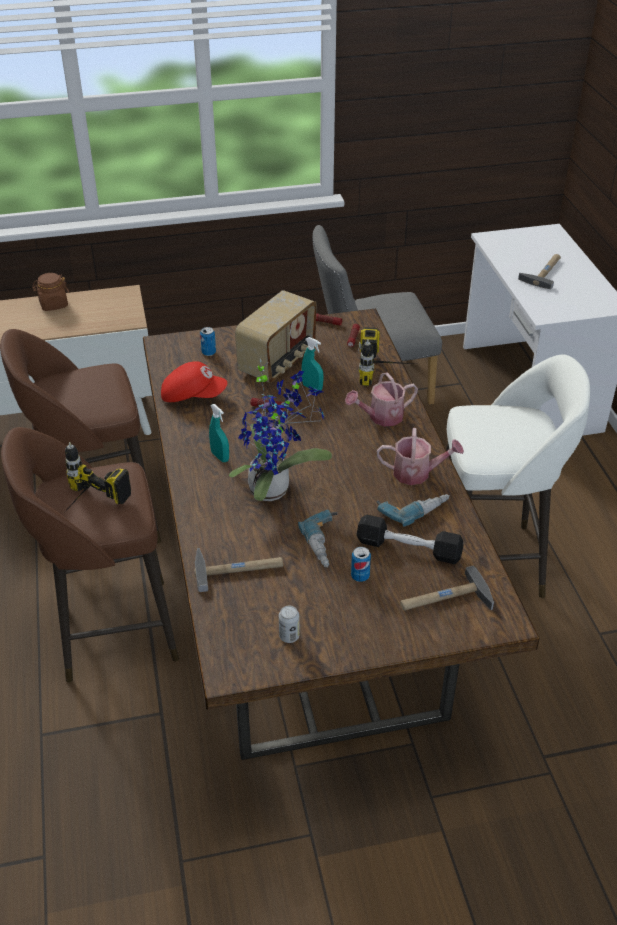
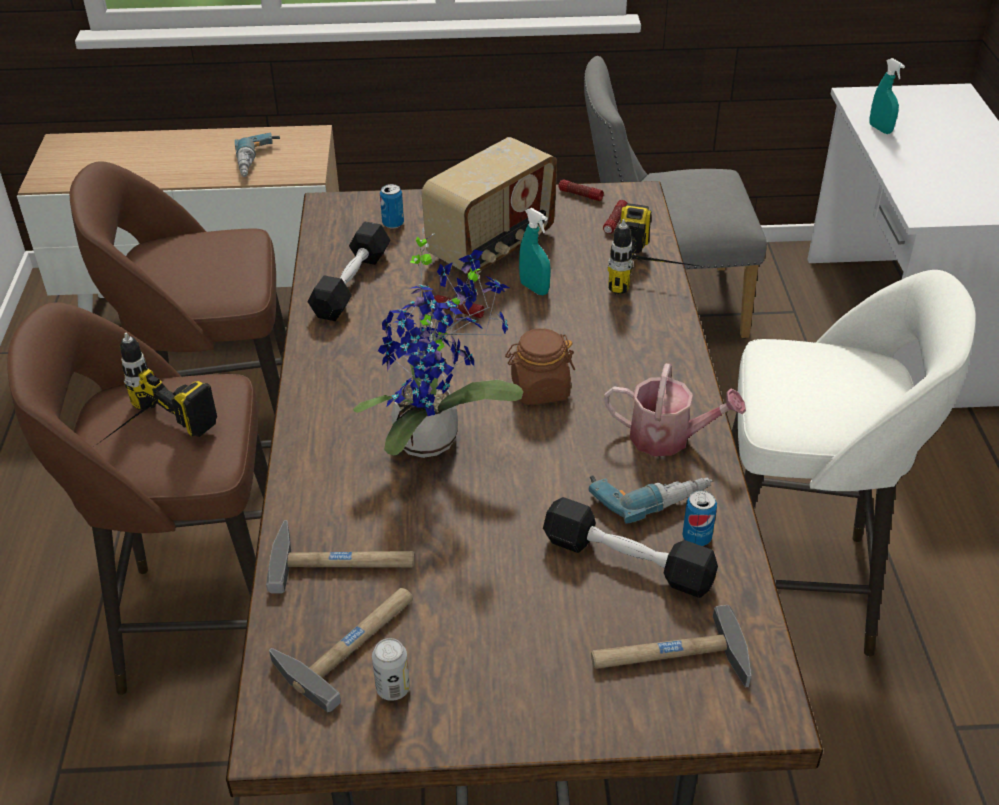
camera: 10 degrees right, 0 degrees up
(53, 304) = (204, 142): brown jar -> brown jar (540, 389)
(193, 395) = (352, 284): red cap -> black dumbbell
(220, 456) = (365, 379): turquoise spray bottle -> turquoise spray bottle (880, 129)
(327, 544) = (496, 538): power drill -> power drill (259, 162)
(360, 576) = (536, 599): can -> can (696, 537)
(381, 417) = (631, 344): watering can -> none
(544, 272) = (935, 150): hammer -> hammer (351, 642)

